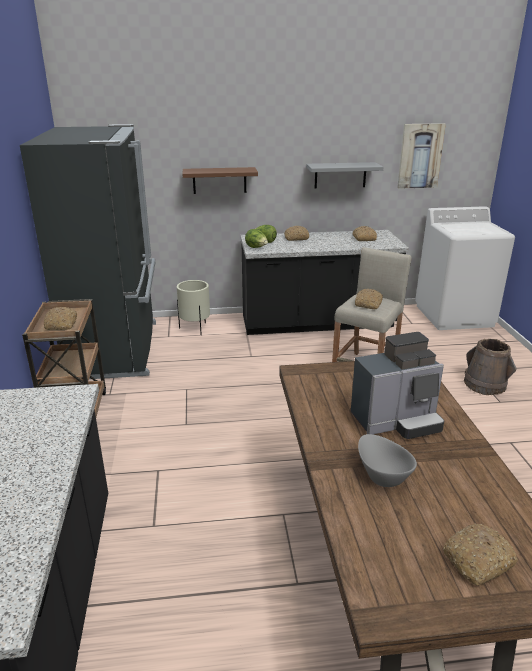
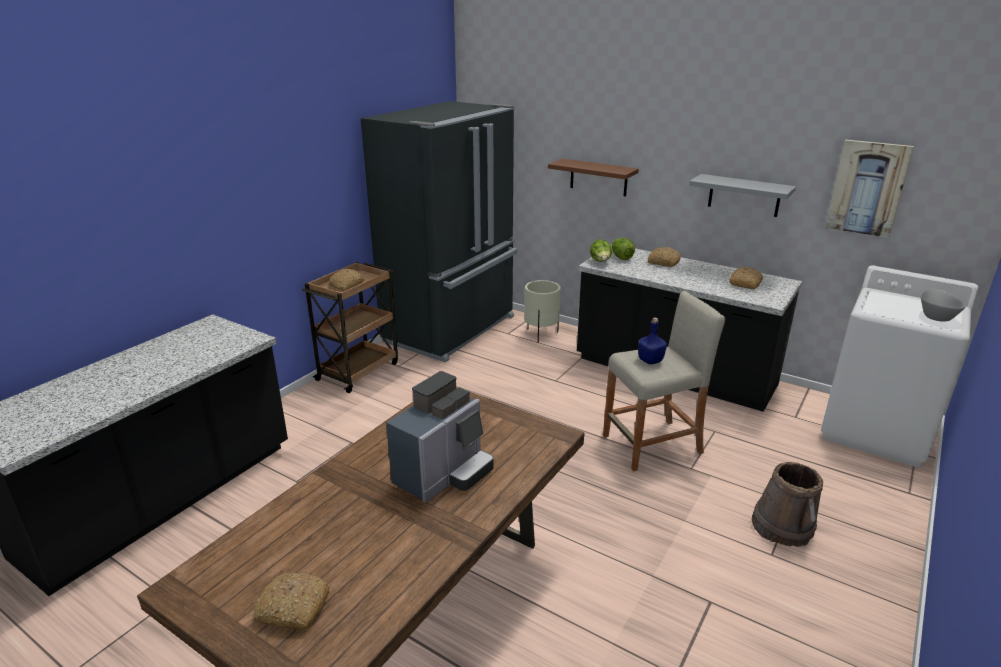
camera: 40 degrees right, 0 degrees up
(368, 304) = (650, 361): bread -> blue bottle
(382, 475) = (351, 506): grey bowl -> grey bowl (936, 316)
(397, 421) = (444, 474): coffee machine -> coffee machine turned 75 degrees counterclockwise

